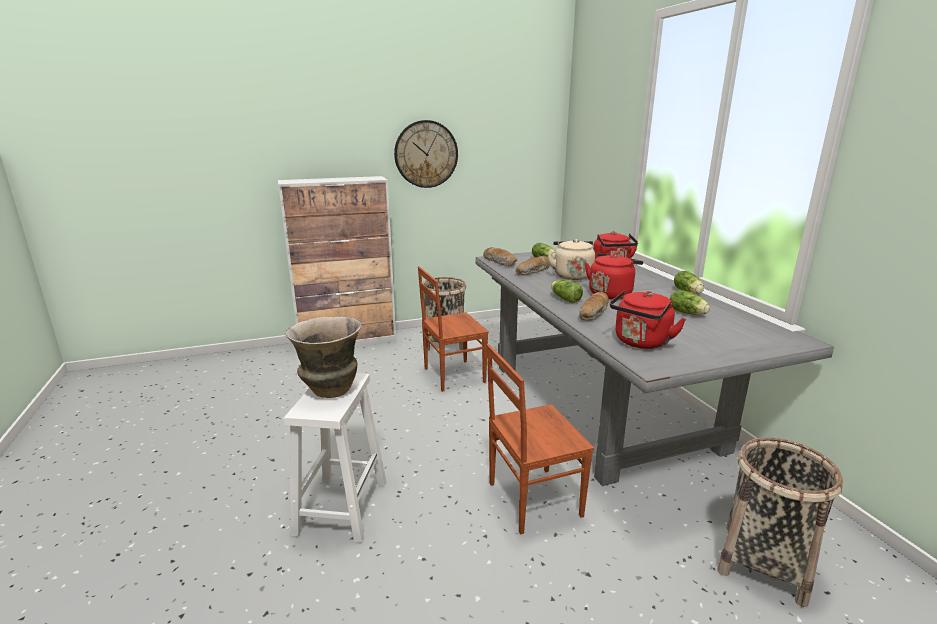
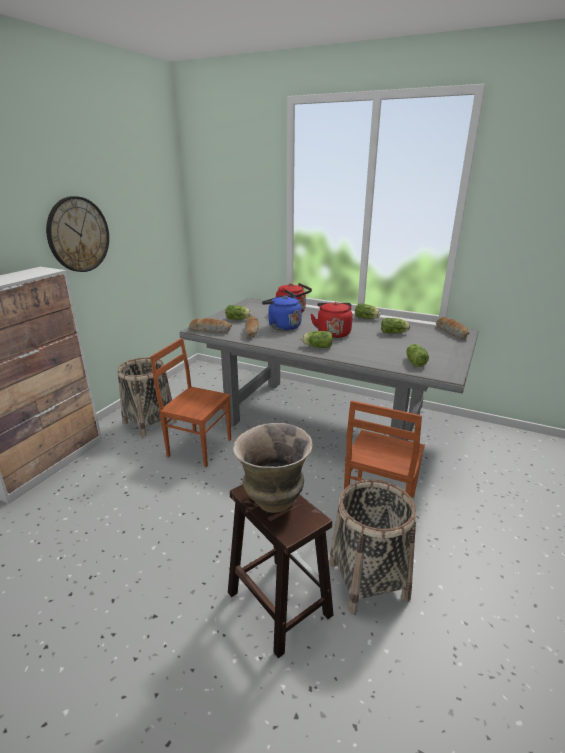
camera: 45 degrees left, 5 degrees up
(342, 506) = (277, 603): white stool -> brown stool
(453, 375) = (199, 447): brown chair -> brown chair turned 90 degrees clockwise
(572, 275) = (282, 326): beige kettle -> blue kettle
(594, 313) = (354, 351): bread -> bread (452, 332)
(640, 343) = (414, 362): red kettle -> lettuce
(763, 563) = (500, 466): basket -> basket (368, 580)

